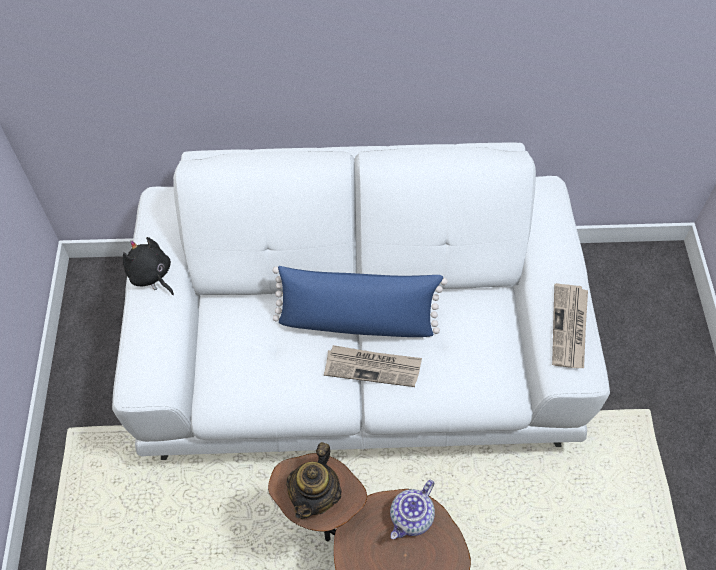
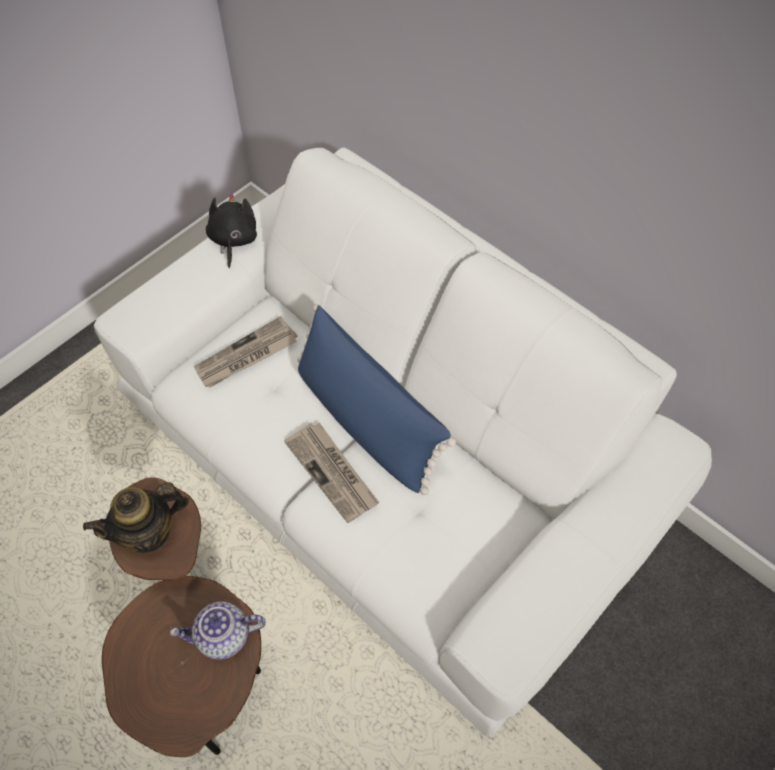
camera: 45 degrees right, 0 degrees up
(569, 328) = (542, 602): newspaper -> newspaper (246, 356)

